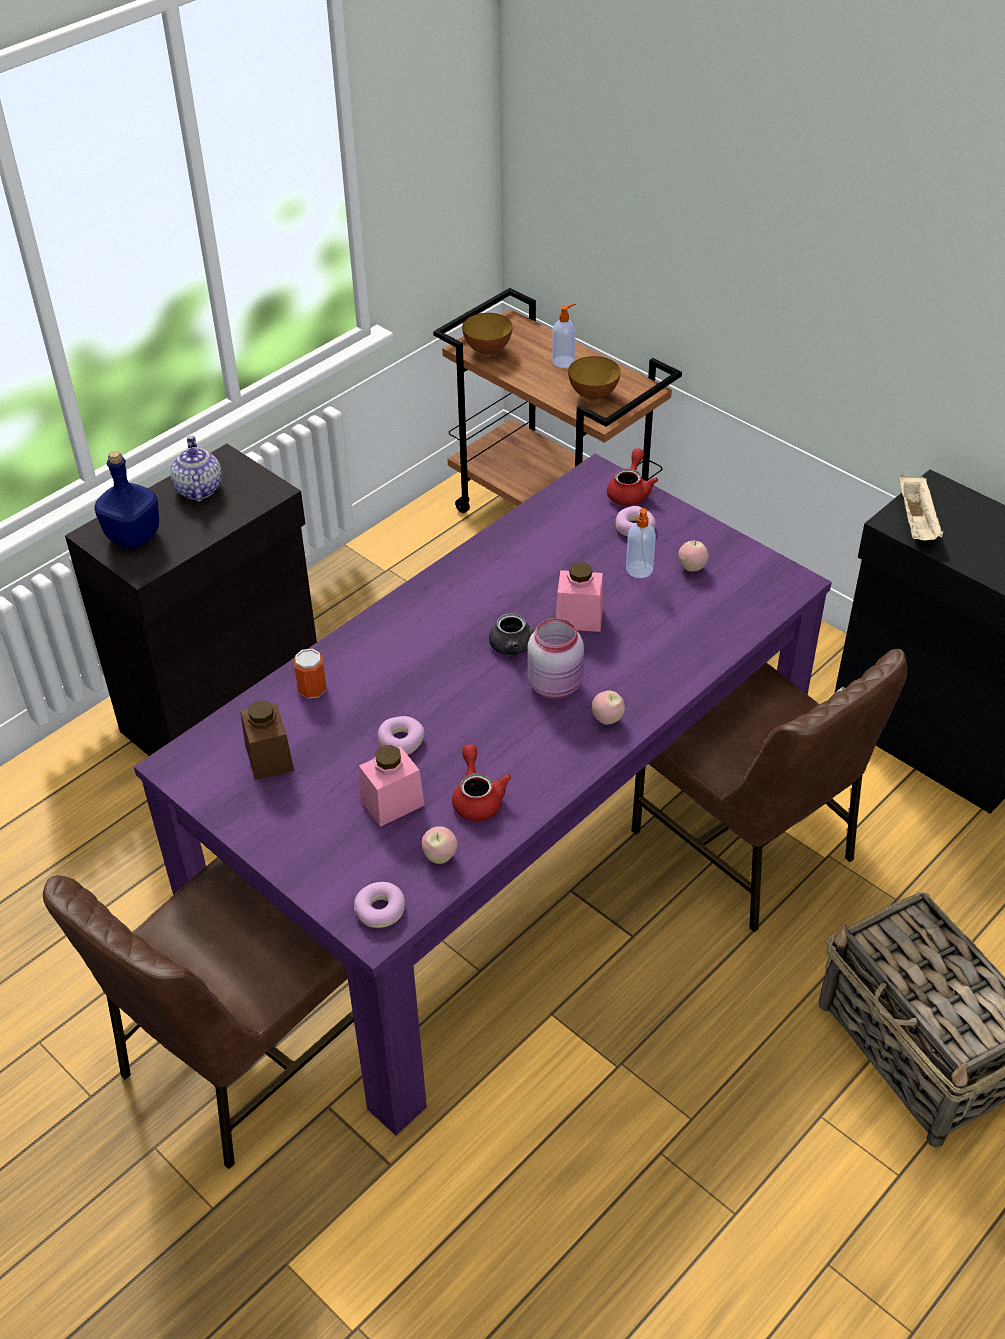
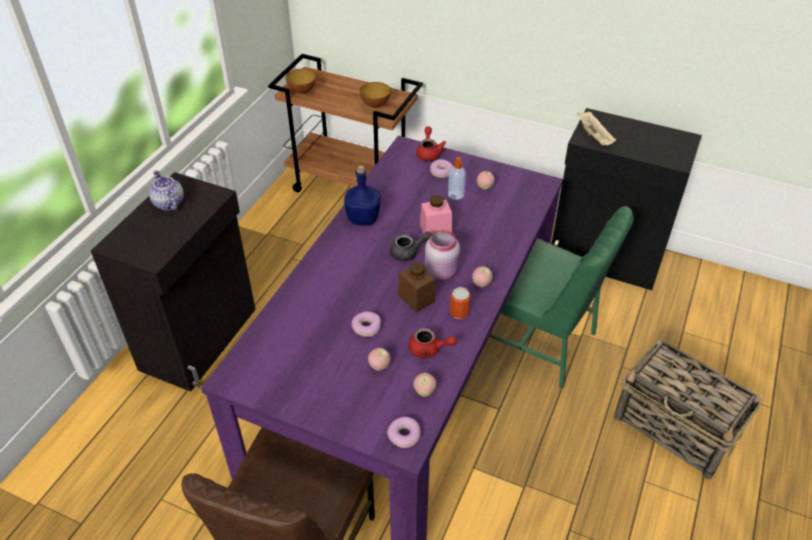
camera: 20 degrees left, 0 degrees up
(135, 537) = (139, 241): blue bottle -> blue bottle (364, 218)
(269, 757) = (288, 358): brown jar -> brown jar (416, 298)
(312, 689) = (296, 309): can -> can (459, 312)
(392, 802) = (379, 366): pink jar -> apple
(477, 798) = (429, 350): red teapot -> red teapot turned 135 degrees clockwise
(564, 361) = (349, 89): soap dispenser -> none
(746, 845) = (537, 340): brown chair -> green chair

